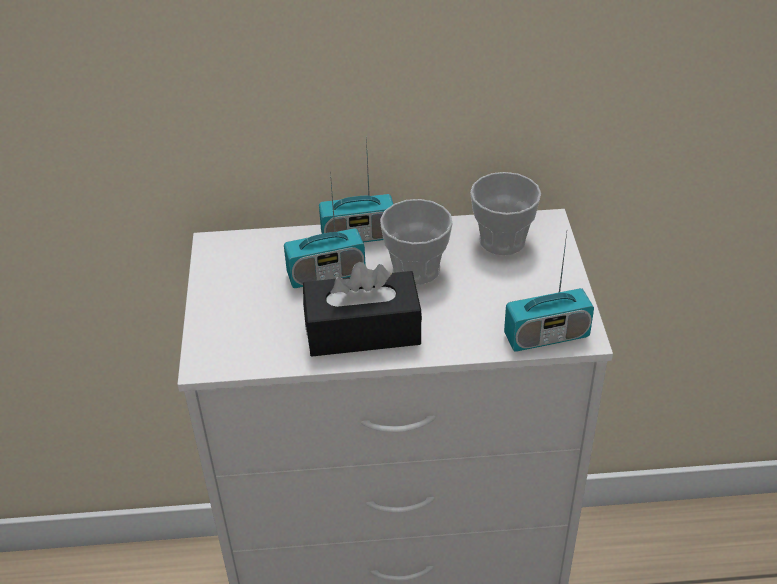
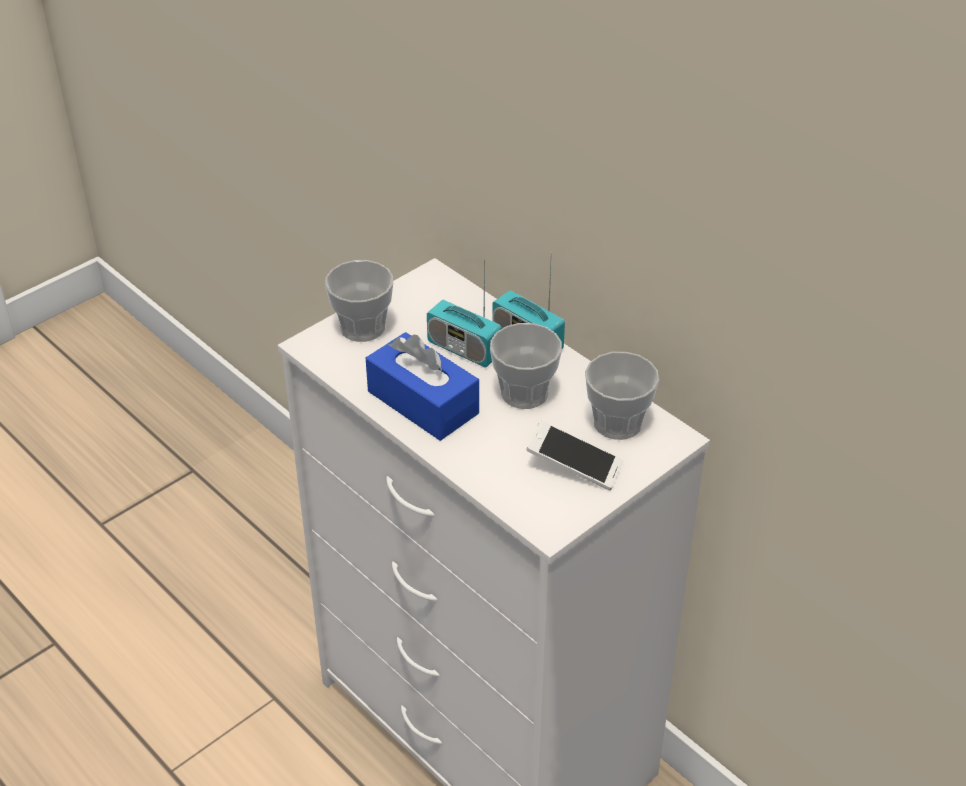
camera: 50 degrees right, 0 degrees up
(225, 318) = (362, 327): none -> cup
(363, 330) = (423, 402): black tissue box -> blue tissue box
(526, 286) = (574, 466): none -> phone
(546, 336) = (526, 507): radio -> none

